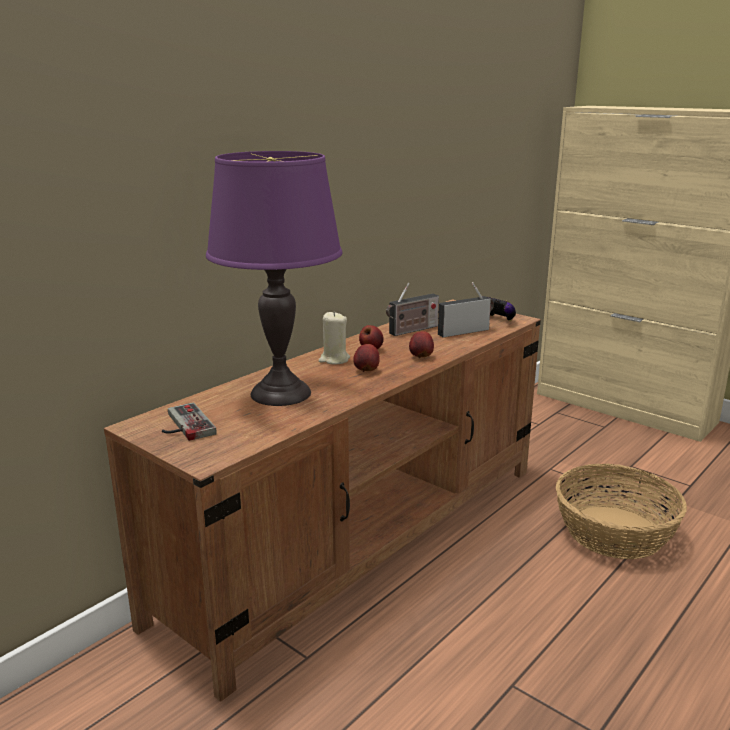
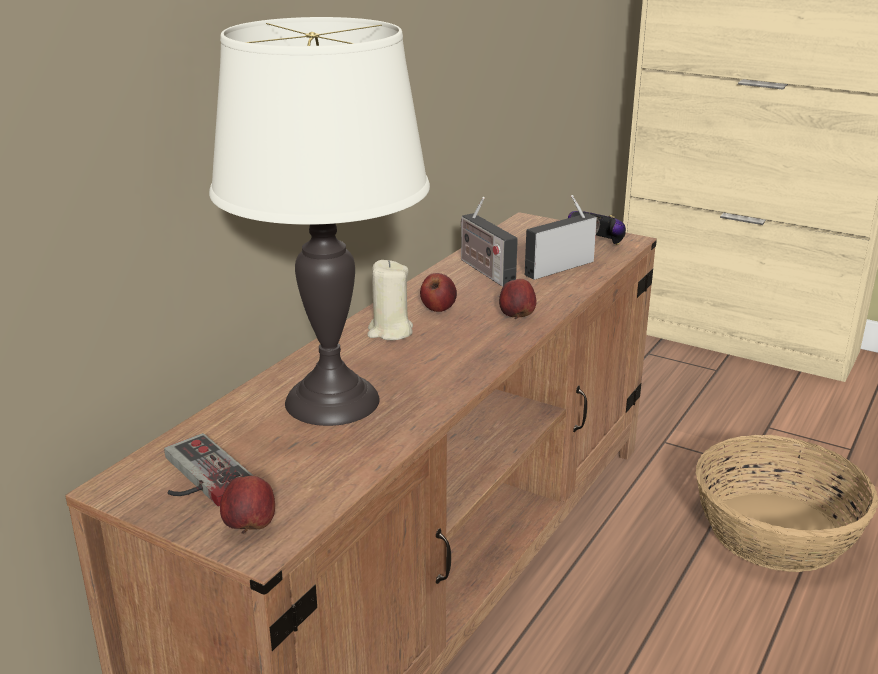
camera: 10 degrees left, 5 degrees up
(280, 393) = (332, 401): purple table lamp -> white table lamp
(366, 371) = (446, 348): apple -> apple (250, 527)
(412, 330) = (484, 270): radio -> radio turned 105 degrees clockwise

